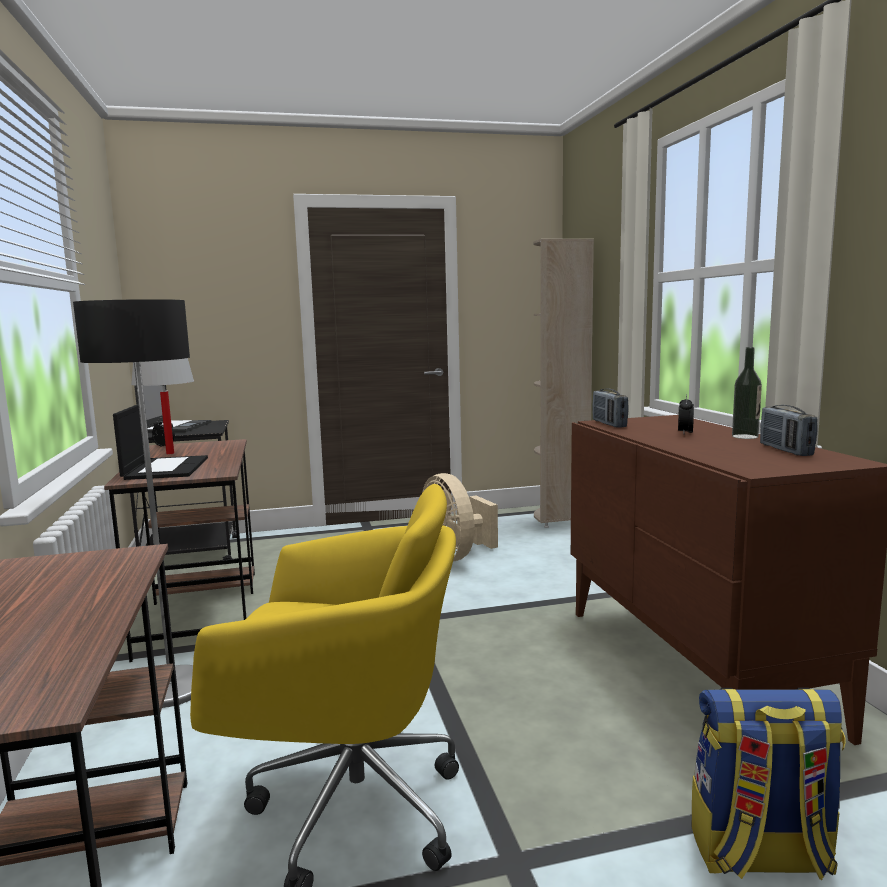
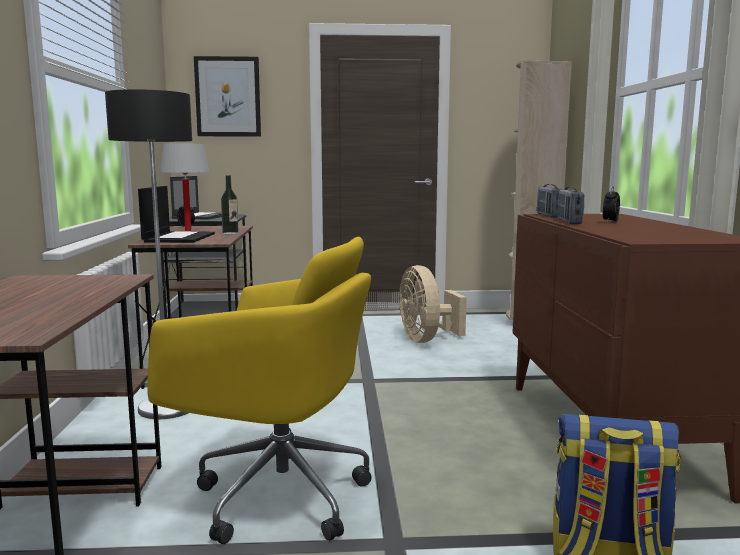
camera: 10 degrees right, 0 degrees up
(198, 281) = (228, 97): none -> picture
(745, 436) = (663, 225): bottle -> bottle (230, 233)
(785, 450) = (689, 232): radio -> radio (569, 222)

